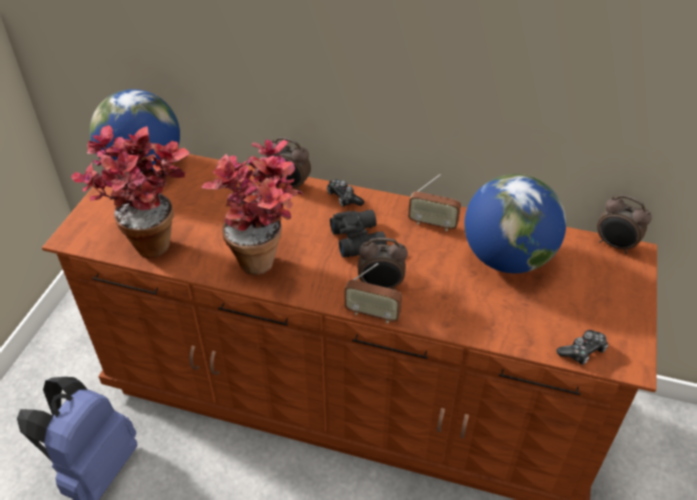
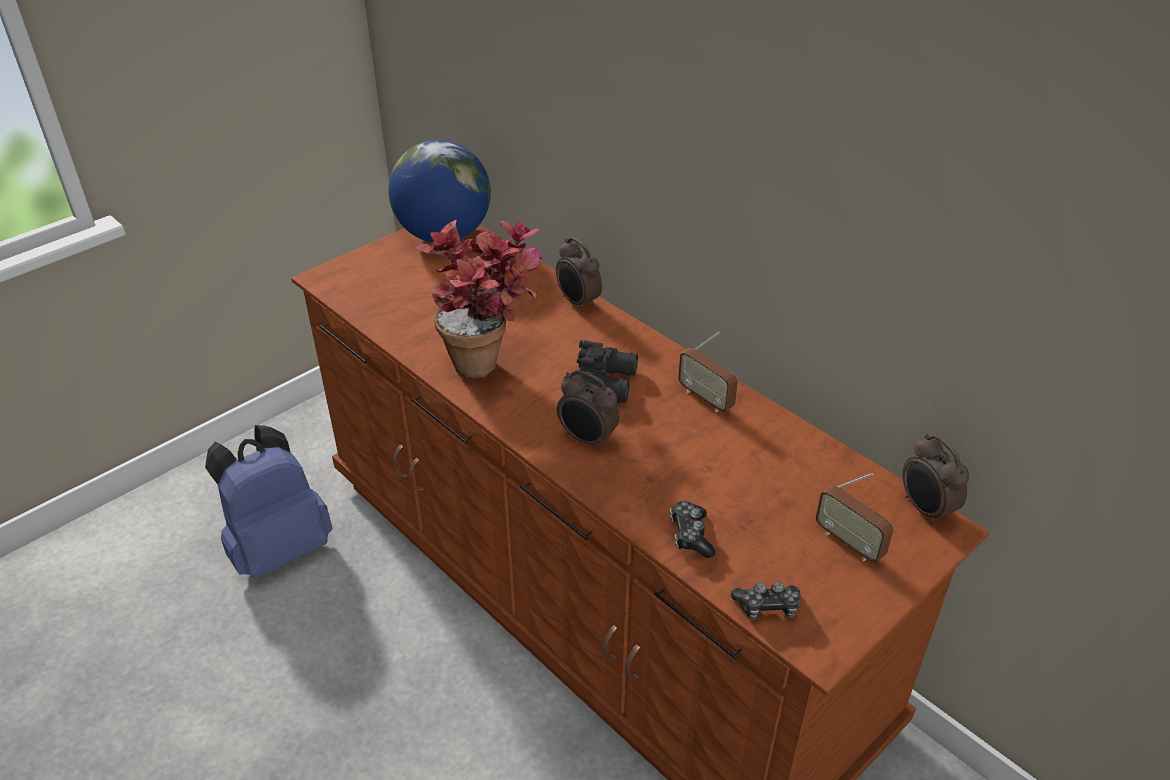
camera: 30 degrees right, 5 degrees down
(148, 239) = (391, 304): potted plant -> none
(343, 198) = (625, 335): game controller -> game controller (690, 535)
(372, 314) = (553, 463): radio -> radio (849, 543)
(507, 258) = (764, 469): globe -> none

